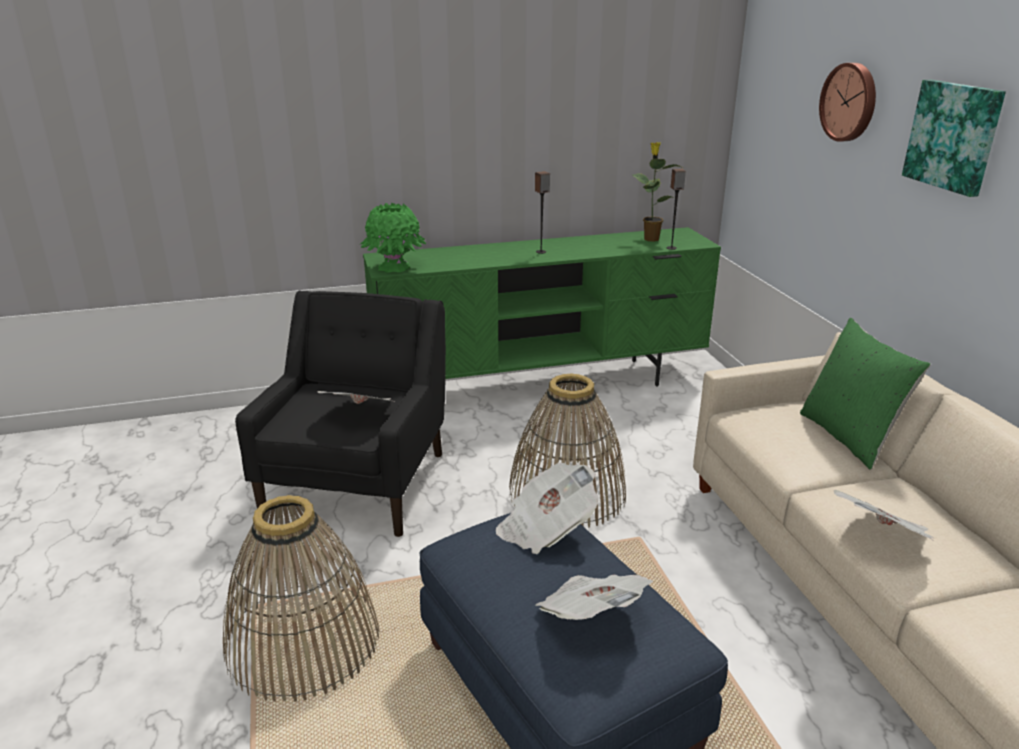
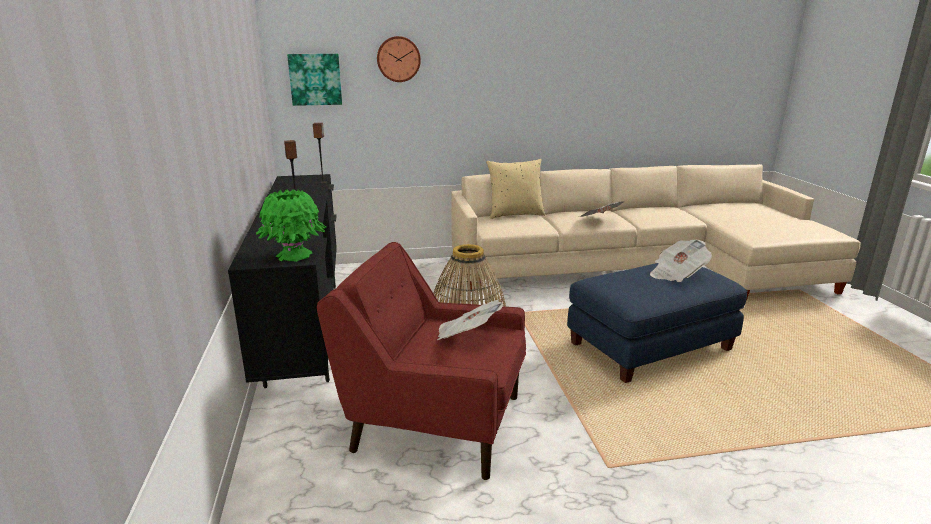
camera: 85 degrees left, 5 degrees down
(303, 642) = (639, 437): basket -> none
(358, 482) = (434, 422): black armchair -> red armchair
(543, 386) = (305, 329): green tv stand -> black tv stand
(545, 528) = (609, 280): newspaper -> none
(650, 238) = (295, 185): potted plant -> none
(849, 437) = (515, 214): green pillow -> beige pillow
(954, 136) = (479, 64): picture -> picture (315, 79)

